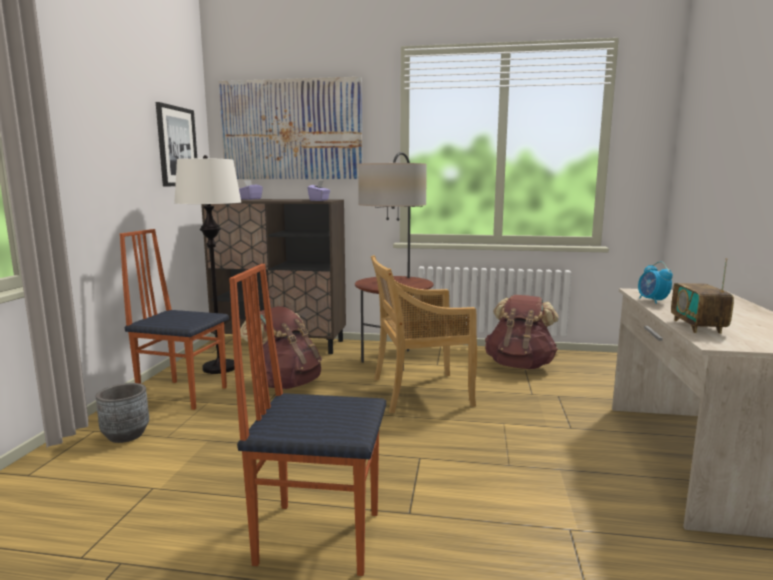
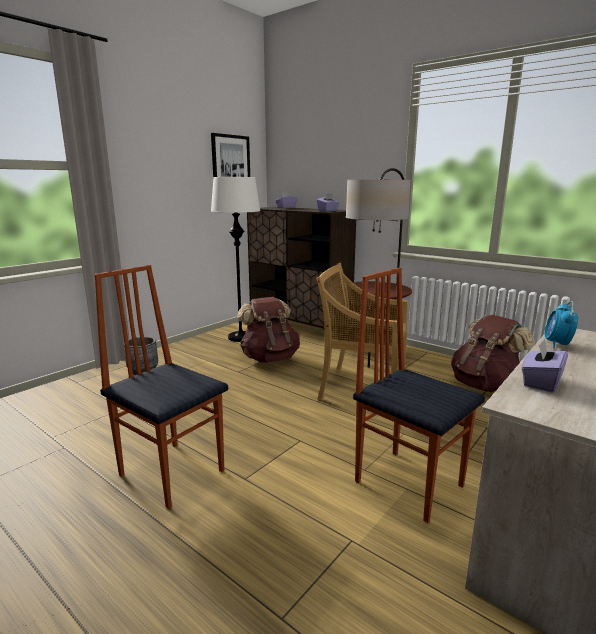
camera: 30 degrees right, 5 degrees up
(183, 394) = (200, 351): chair -> chair (409, 482)
(291, 130) = (321, 149): picture -> none
(697, 326) = (541, 382): radio -> purple tissue box

